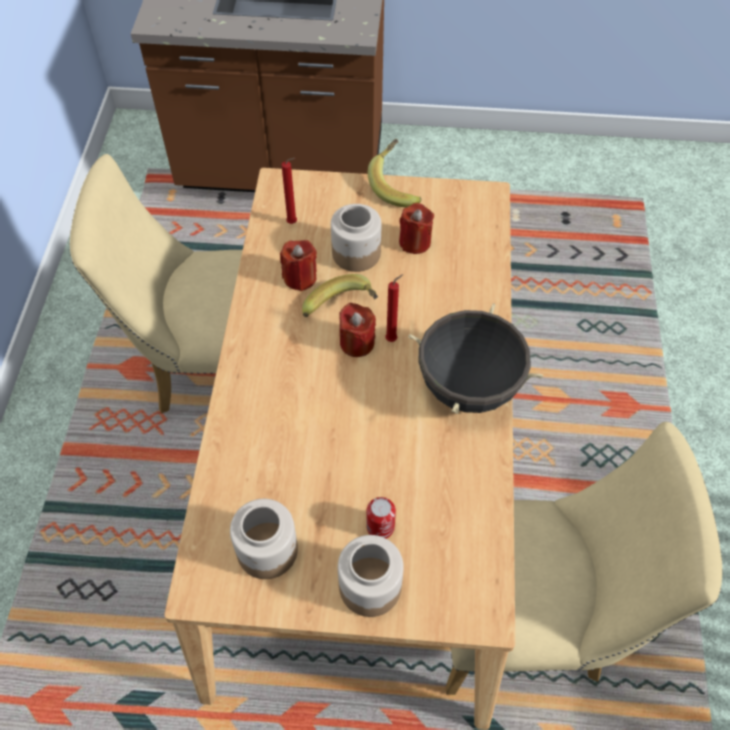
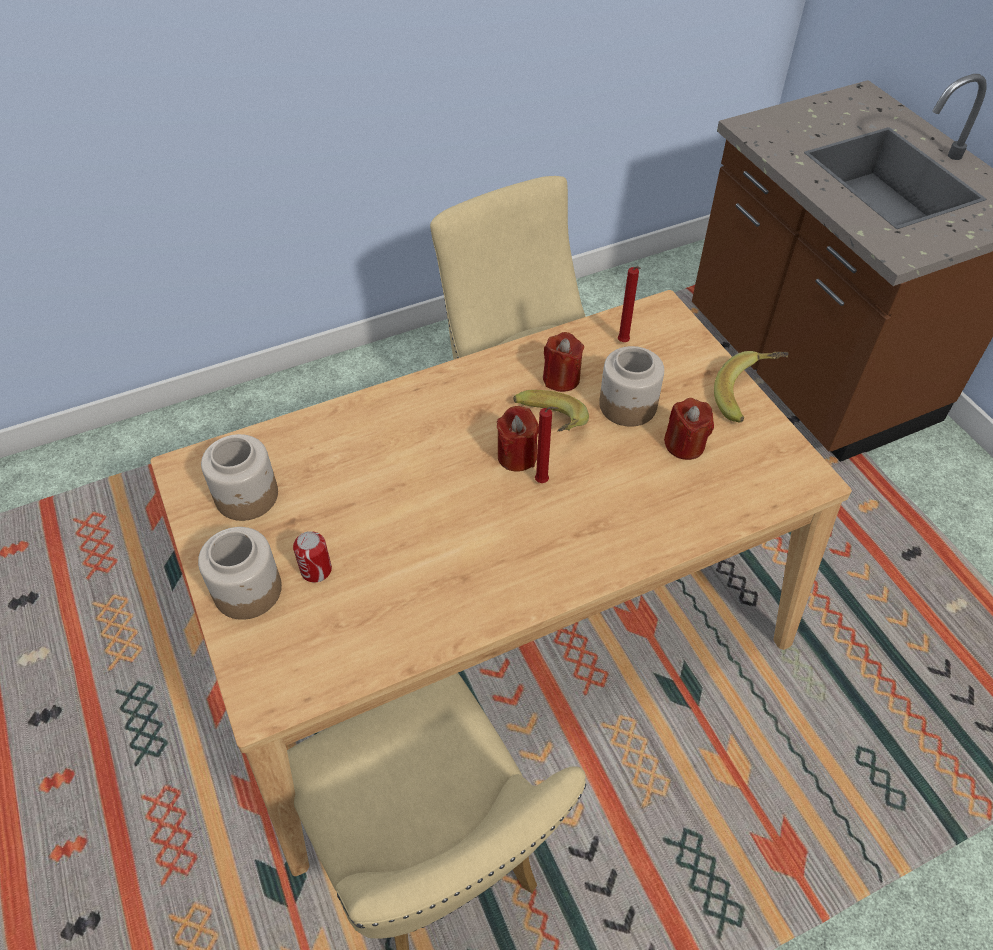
camera: 60 degrees right, 5 degrees down
(468, 387) = (530, 573): black cooking pot -> none

